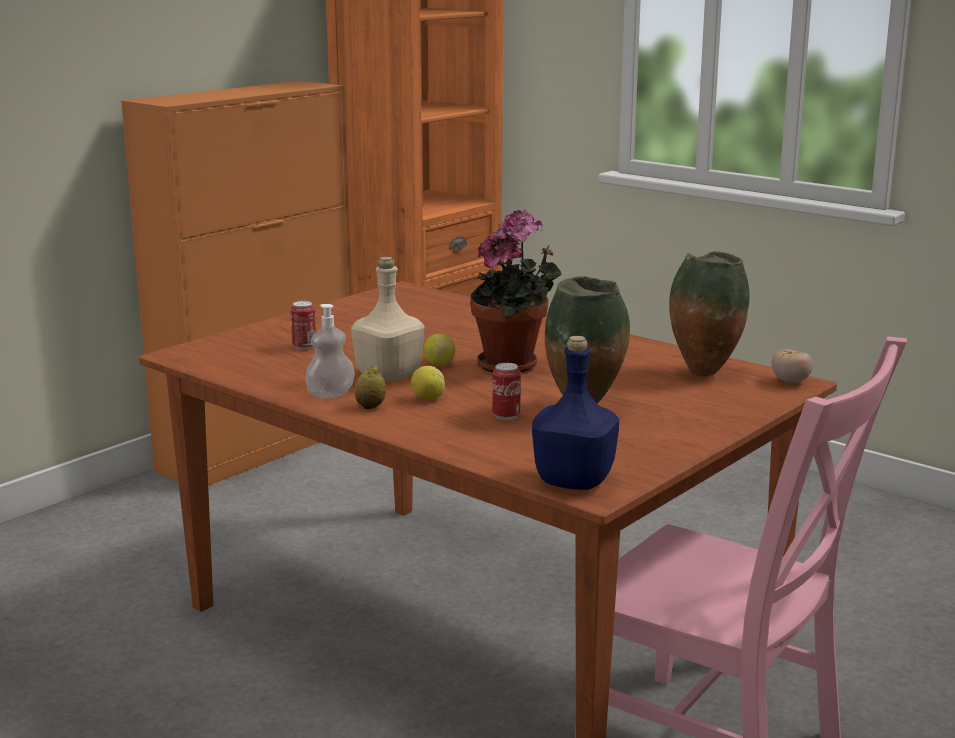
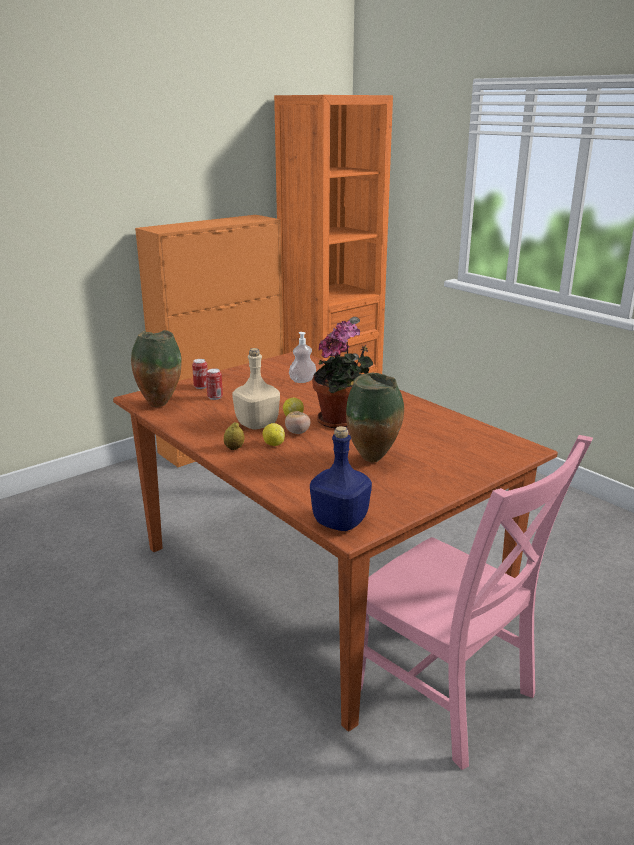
camera: 10 degrees right, 5 degrees up
(330, 394) = (214, 436): soap dispenser -> soap dispenser (302, 381)
(506, 416) = (318, 463): can -> can (201, 387)
(703, 373) = (466, 437): vase -> vase (160, 404)
(790, 381) = (524, 449): tomato -> tomato (297, 432)

